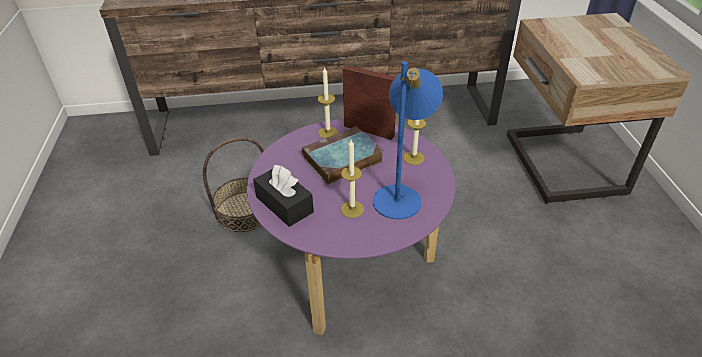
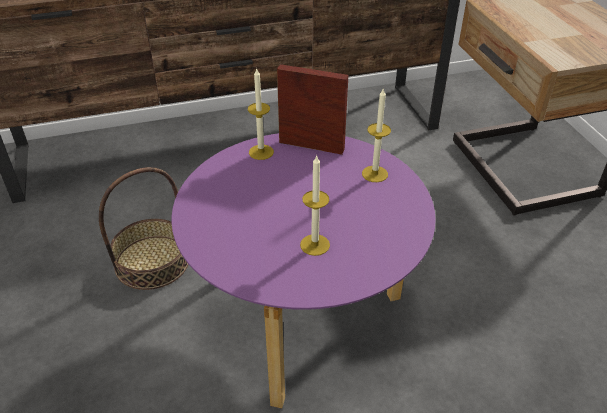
camera: 10 degrees left, 0 degrees up
(284, 204) = (227, 248): black tissue box -> none
(341, 160) = (286, 185): book -> none
(401, 196) = (372, 222): blue table lamp -> none

